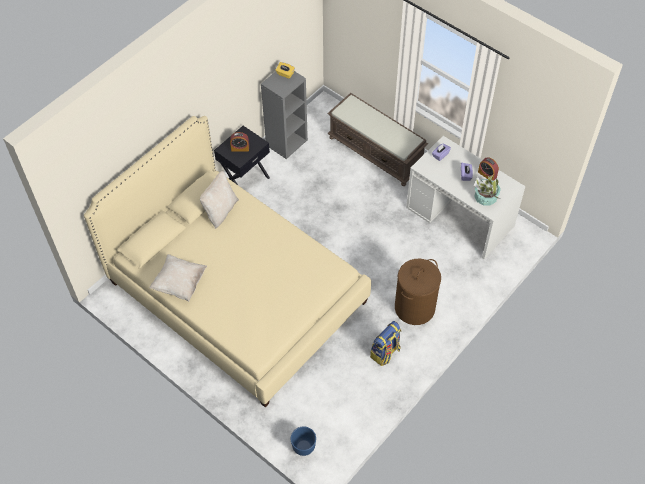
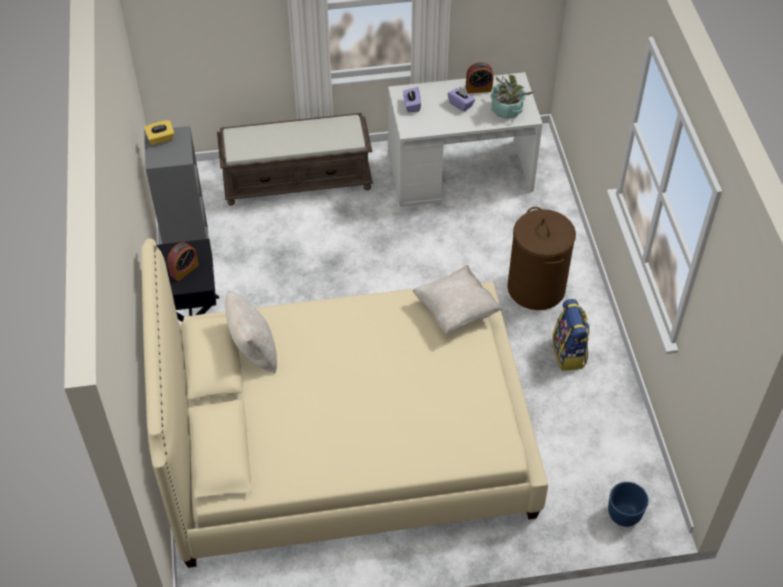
camera: 50 degrees left, 5 degrees down
(180, 284) = (318, 464): beige pillow -> beige pillow (456, 311)

